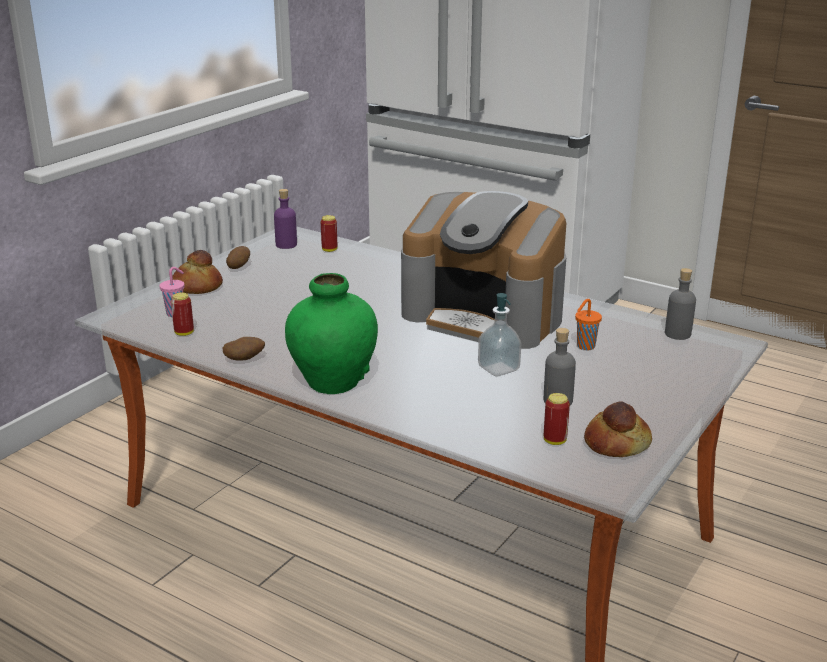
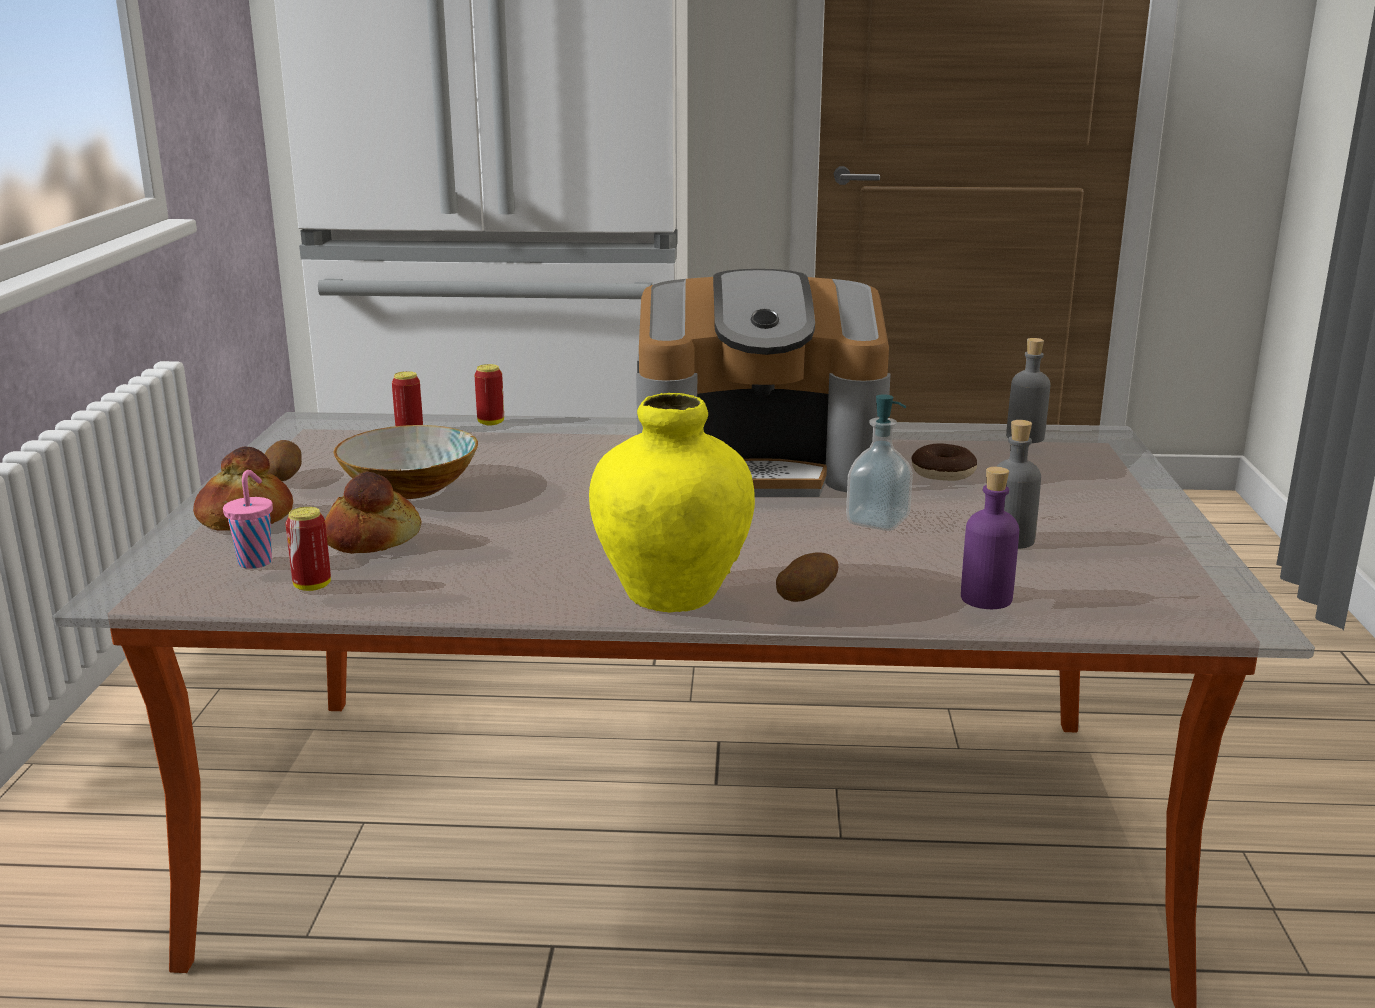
camera: 30 degrees left, 5 degrees down
(245, 359) = (478, 598): potato -> potato (805, 598)
(286, 245) = (327, 437): purple bottle -> purple bottle (986, 598)
(287, 287) = (410, 489): none -> bowl
(333, 383) = (672, 595): green vase -> yellow vase
(554, 441) = (1084, 586): can -> can (491, 423)
(585, 346) = (943, 473): orange cup -> donut
(616, 443) = (1157, 569): bread -> bread (371, 538)

